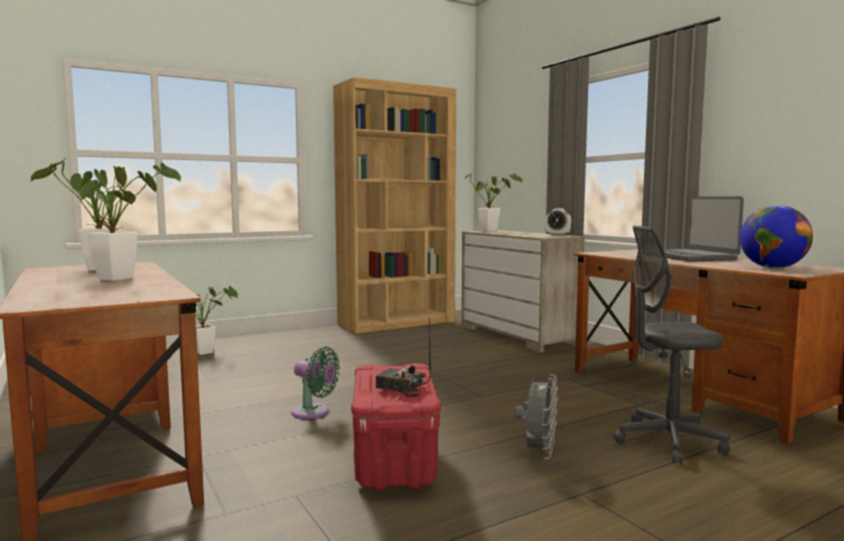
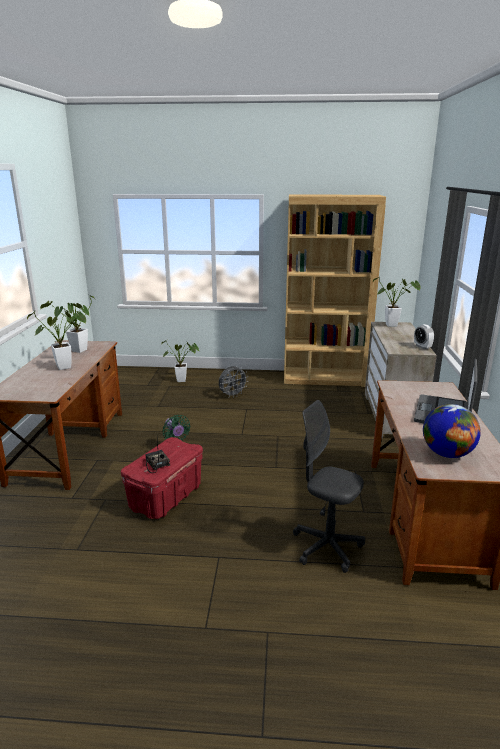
camera: 35 degrees right, 15 degrees up
(538, 454) = (239, 522): grey fan -> grey fan (232, 395)

